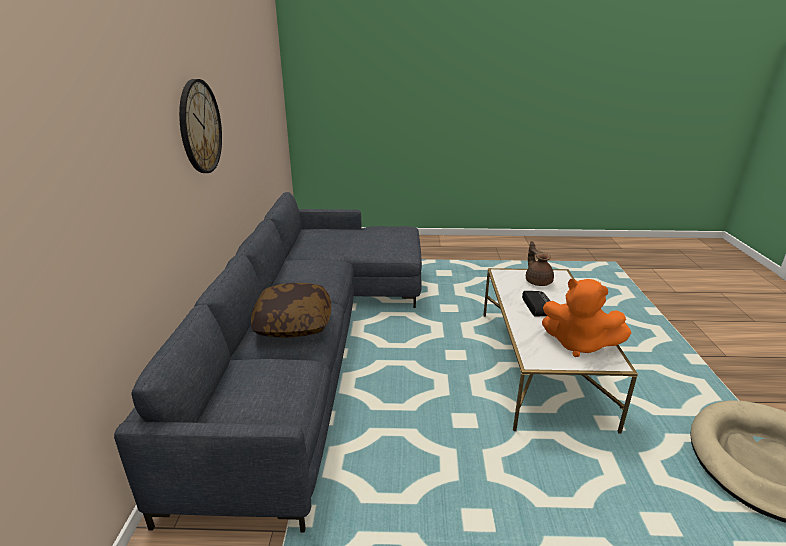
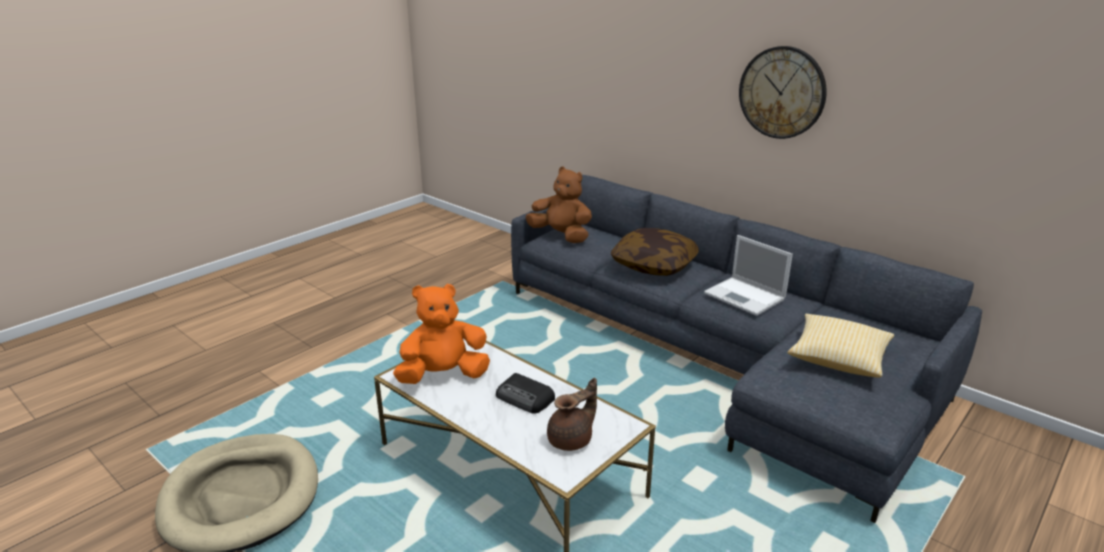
camera: 130 degrees right, 0 degrees up
(268, 409) = (561, 236): none -> brown plush toy
(315, 273) = (745, 297): none -> laptop
(360, 240) = (838, 358): none -> pillow
(538, 281) = (572, 440): brown teapot -> brown teapot turned 60 degrees counterclockwise

